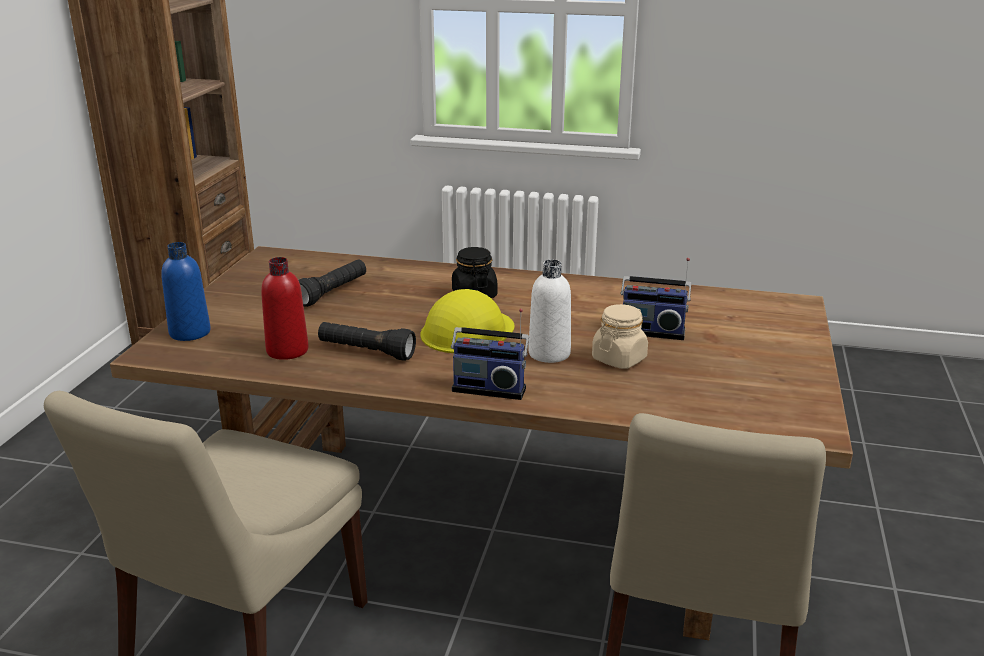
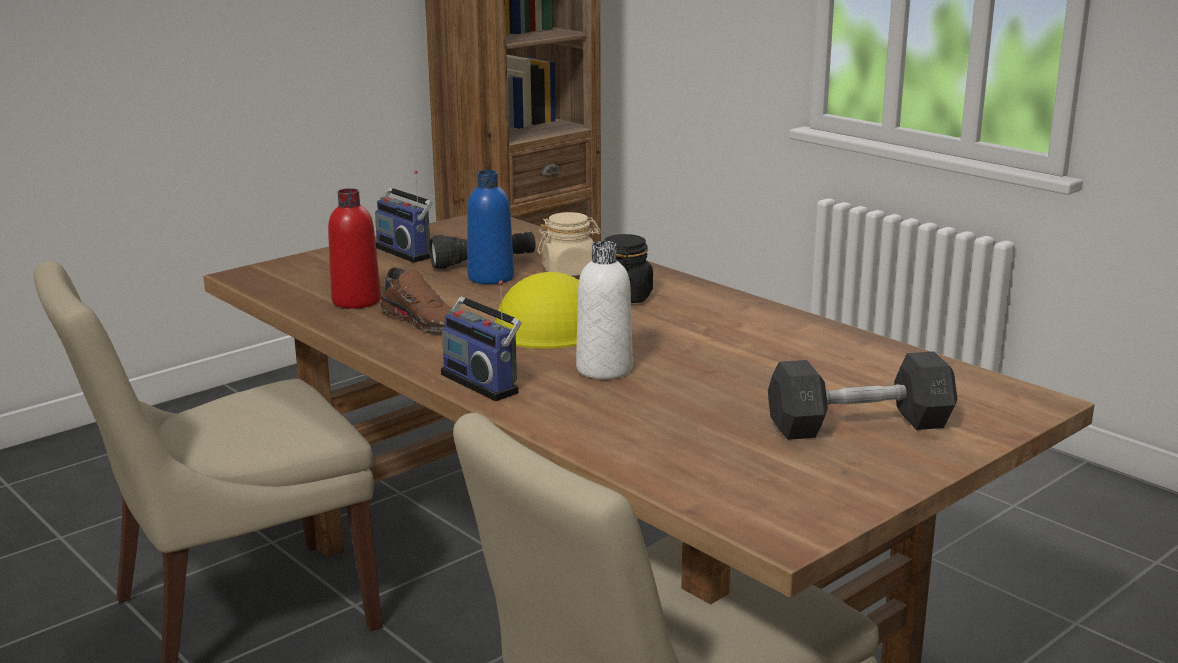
camera: 35 degrees right, 5 degrees down
(190, 332) = (302, 267): blue bottle -> blue bottle (491, 277)
(366, 352) = (423, 320): black flashlight -> brown shoe
(619, 359) = (675, 395): beige jar -> beige jar (569, 271)
(652, 331) = (769, 379): radio -> radio (406, 252)
(743, 346) = (859, 425): none -> grey dumbbell

